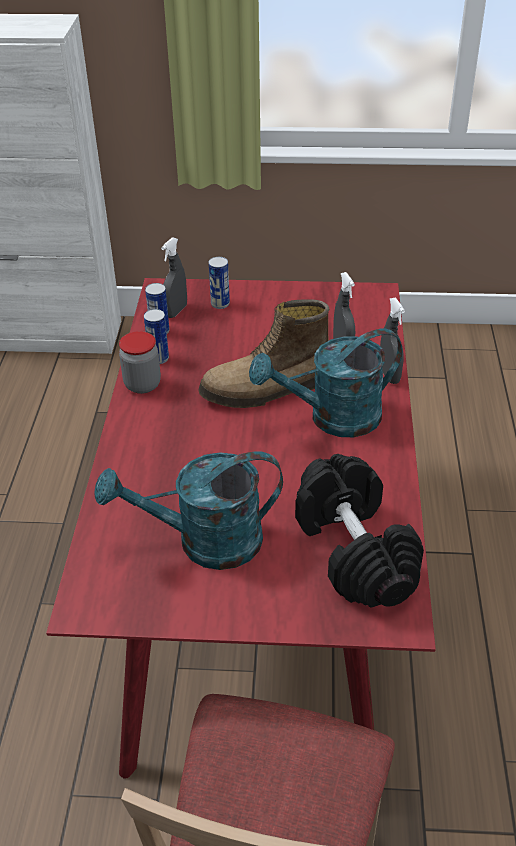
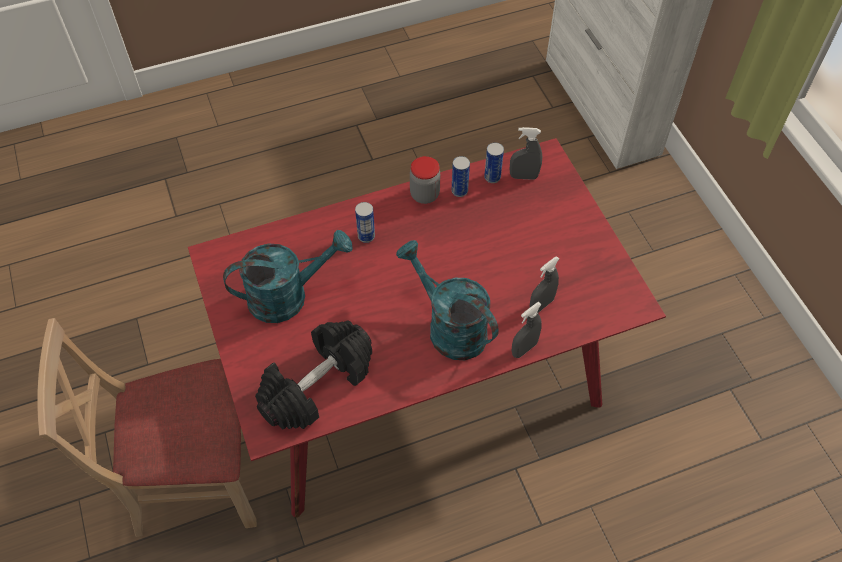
camera: 65 degrees right, 15 degrees up
(204, 542) = (288, 295): turquoise watering can -> turquoise watering can turned 105 degrees clockwise
(220, 304) = (551, 200): can -> can (366, 236)
(266, 389) = (460, 272): boot -> none

